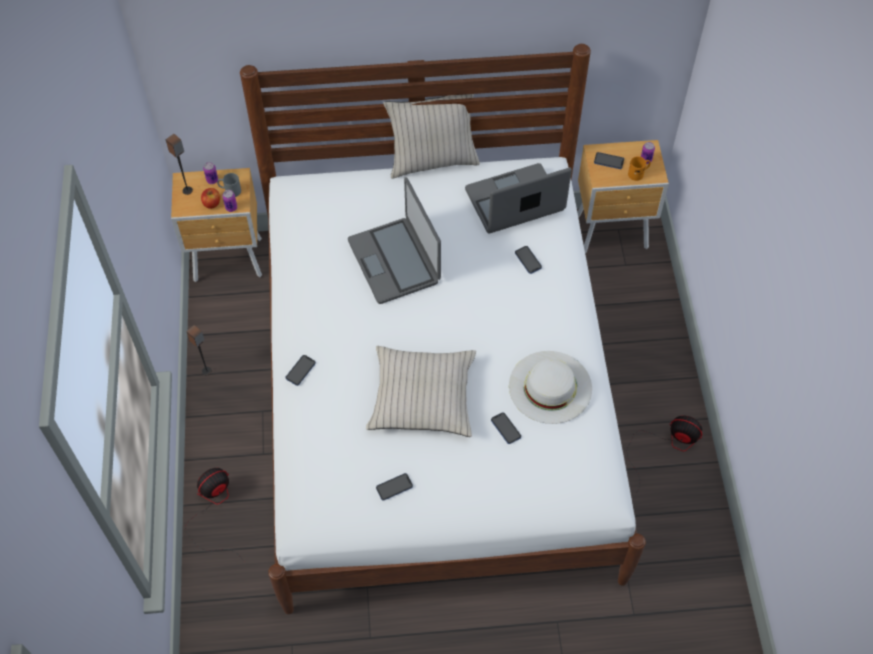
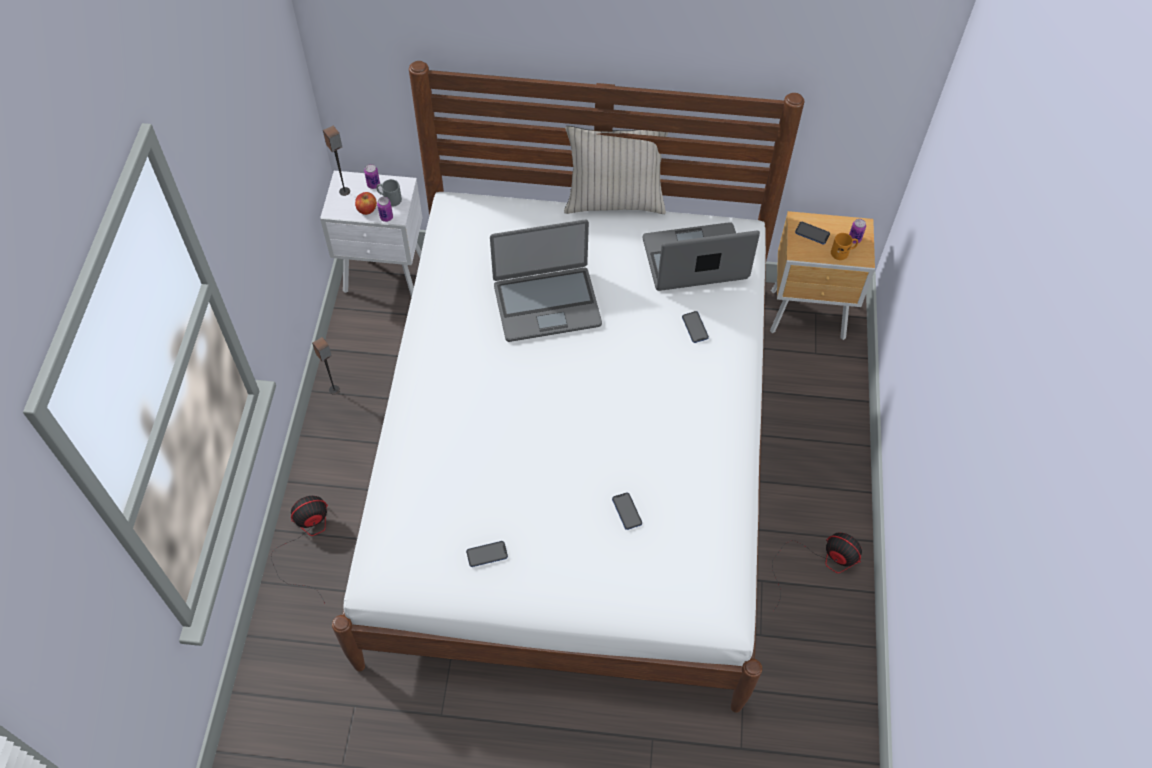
camera: 10 degrees right, 0 degrees up
(229, 261) = (386, 276): brown nightstand -> white nightstand
(300, 370) = (415, 406): phone -> none
(395, 261) = (546, 303): laptop -> laptop turned 90 degrees counterclockwise
(422, 397) = (541, 459): beige pillow -> none
(550, 387) = (688, 473): white hat -> none

